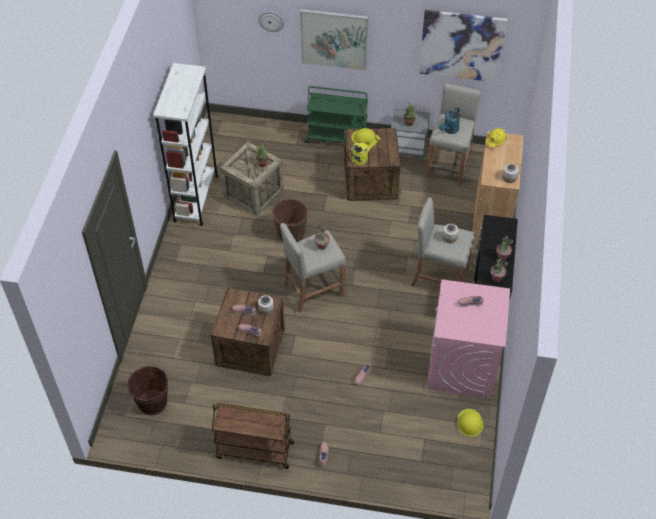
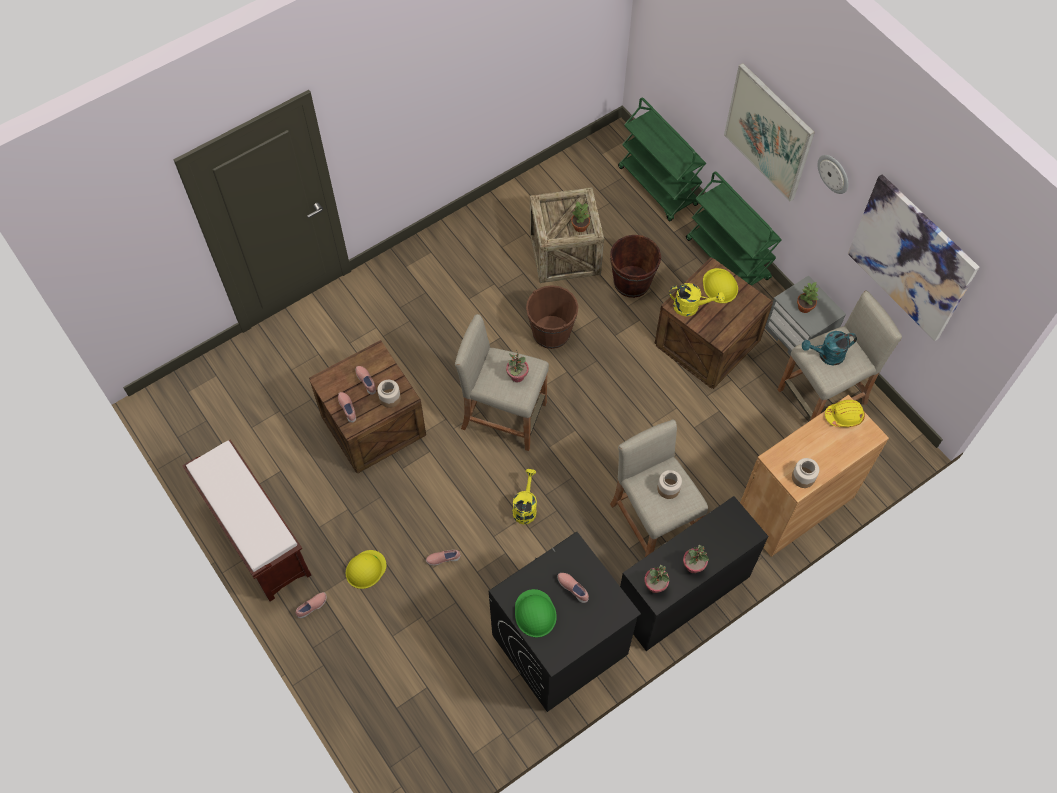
camera: 45 degrees right, 10 degrees up
(152, 402) = (224, 400): brown bucket -> brown bucket (632, 282)
(196, 198) = (500, 212): white bookcase -> none
(254, 450) = (256, 537): brown cart -> brown bench
(264, 129) = (658, 186): none -> green cart
(271, 20) = (708, 54): wall clock -> wall clock (834, 173)
(373, 320) = (525, 507): none -> yellow watering can
(462, 365) = (559, 645): pink washing machine -> black washing machine
(466, 327) = (535, 613): none -> green hard hat
(470, 423) = (493, 717): yellow hard hat -> yellow hard hat (365, 569)

